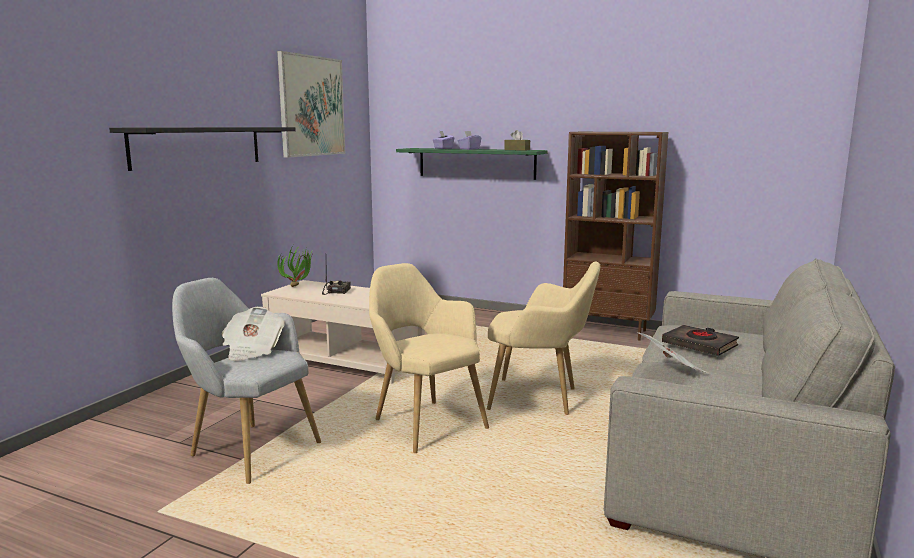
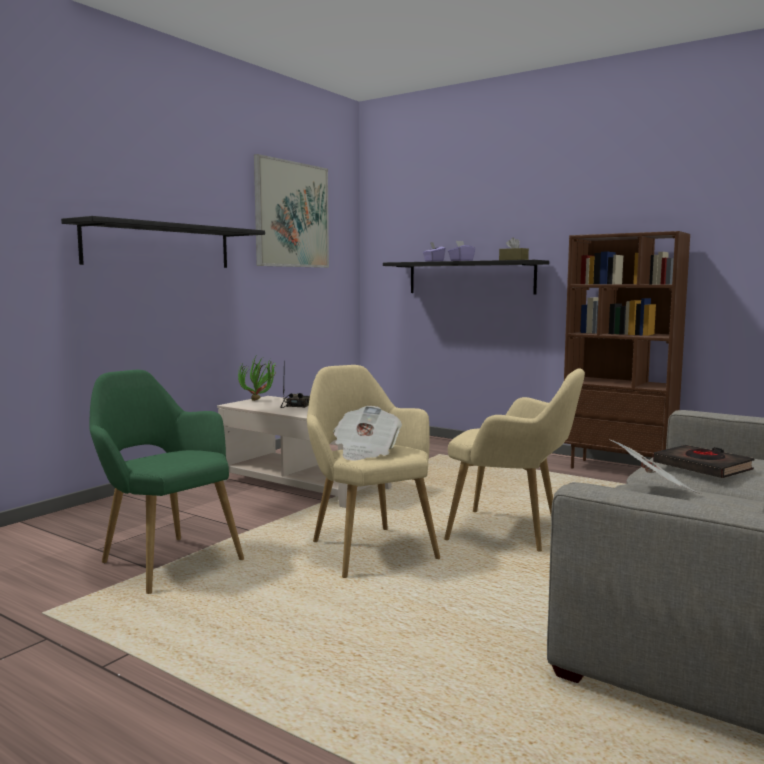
camera: 10 degrees right, 5 degrees down
(248, 448) = (164, 560): grey armchair -> green armchair
(252, 350) = (174, 449): newspaper -> newspaper (365, 452)
(476, 163) = (470, 277): green shelf -> black shelf

